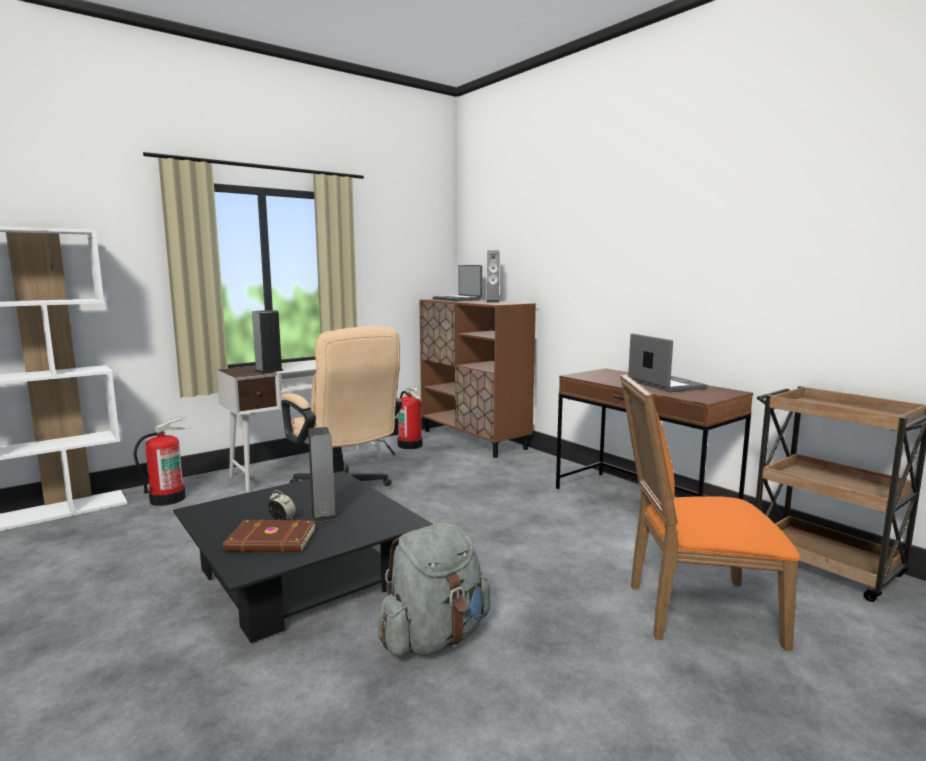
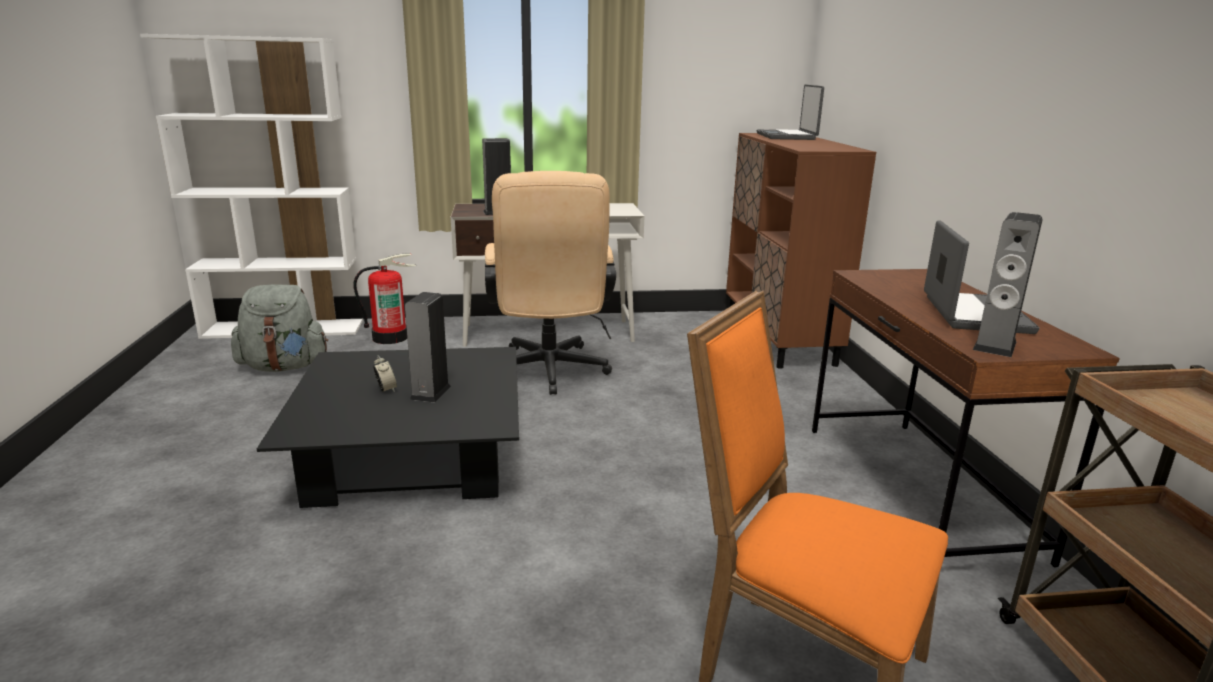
camera: 30 degrees right, 10 degrees up
(271, 541) = (348, 409): brown book -> none
(410, 445) = (689, 328): fire extinguisher -> none
(435, 638) = (455, 570): grey backpack -> grey backpack (284, 367)
(492, 301) = (821, 144): speaker -> speaker (994, 345)

